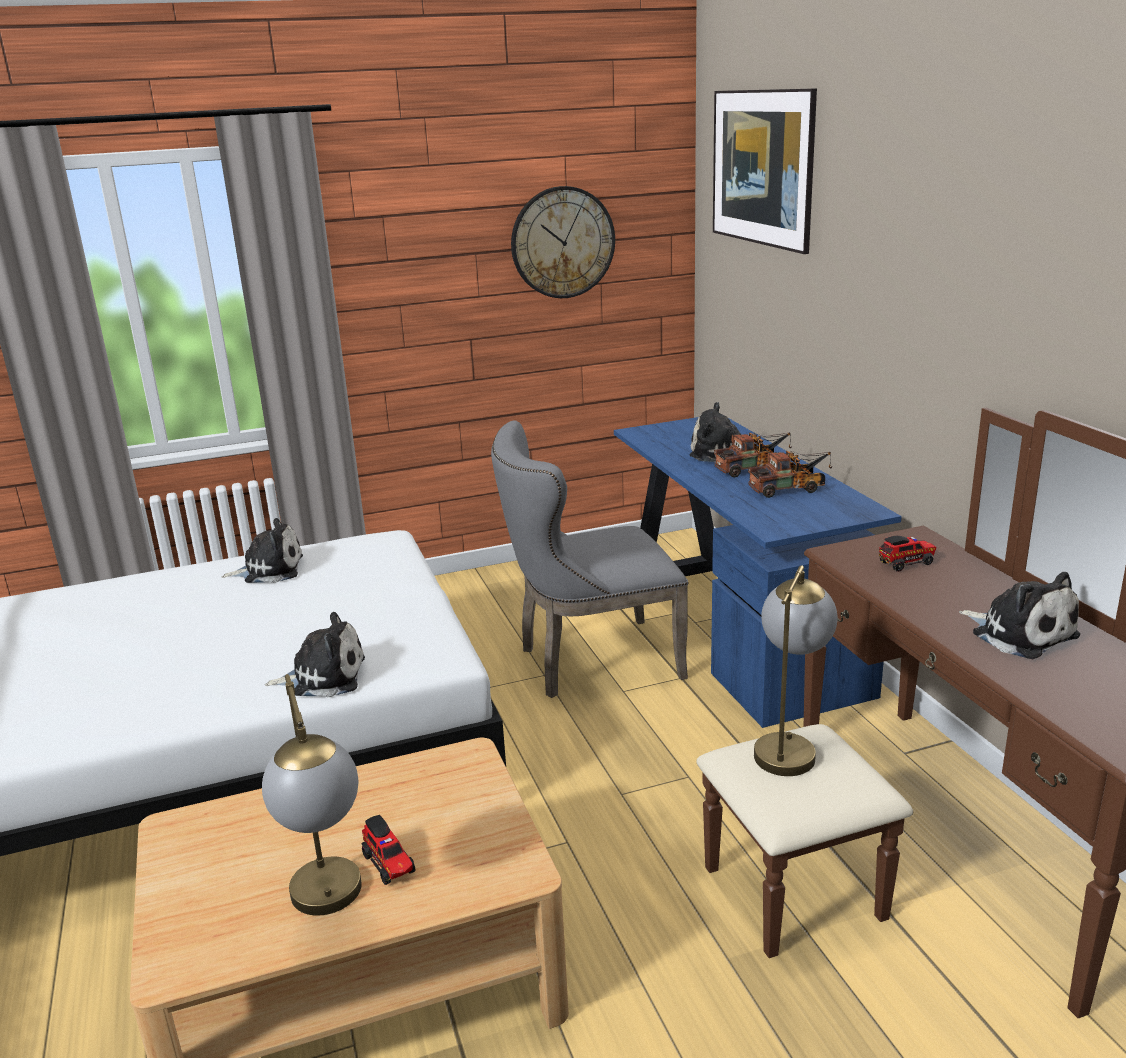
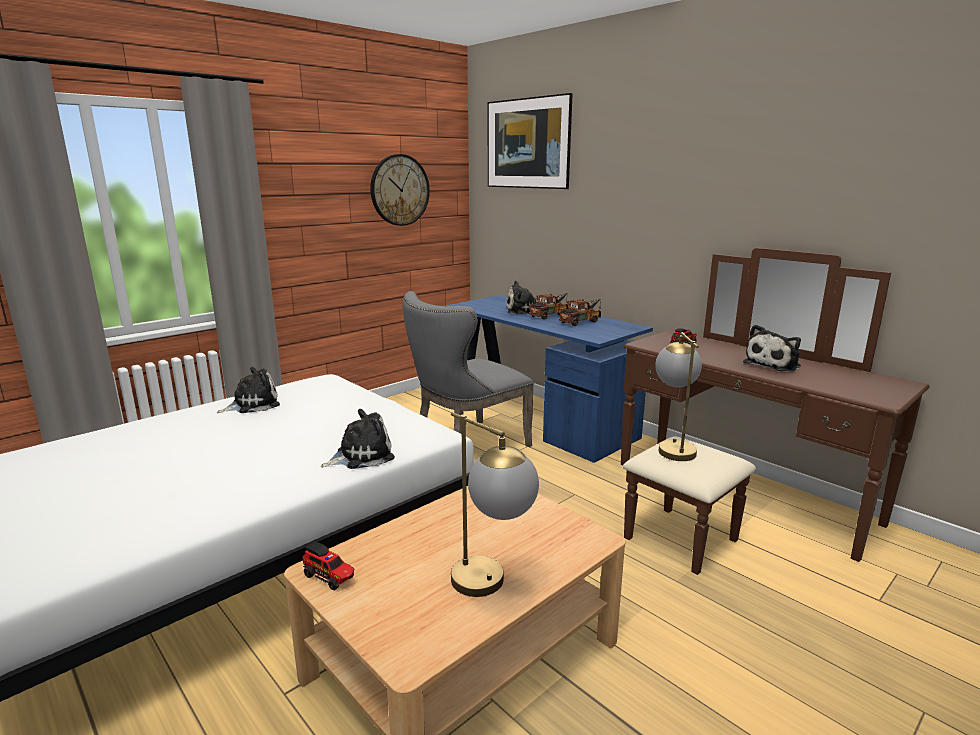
camera: 25 degrees left, 5 degrees down
(389, 865) = (506, 554): toy truck -> toy truck (330, 577)
(1019, 633) = (773, 364): plush toy -> plush toy turned 105 degrees clockwise

